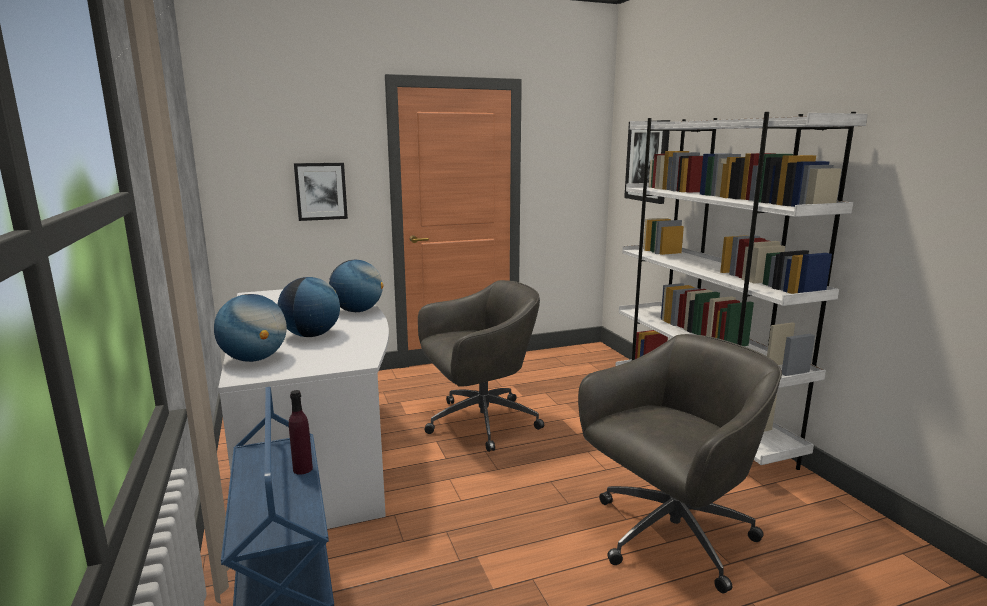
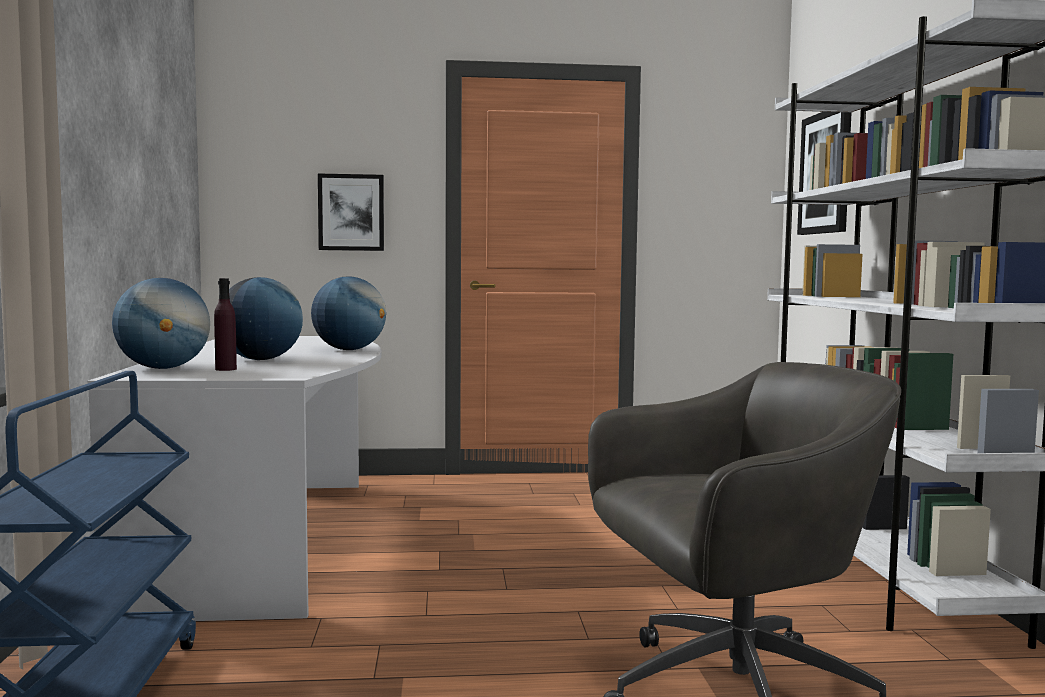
camera: 15 degrees right, 10 degrees down
(303, 469) = (136, 473): purple bottle -> purple bottle (226, 369)
(479, 422) = (517, 538): grey office chair -> none

